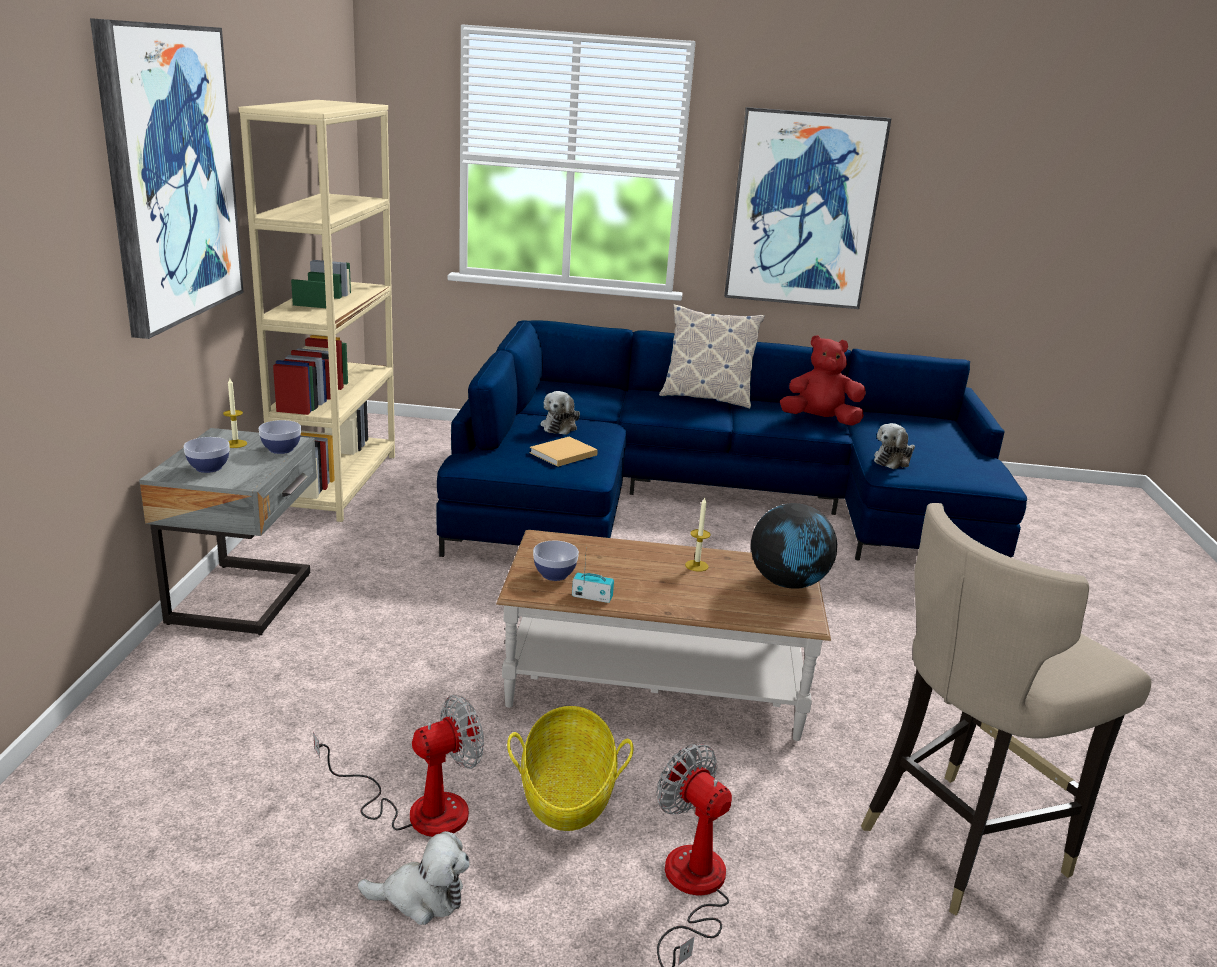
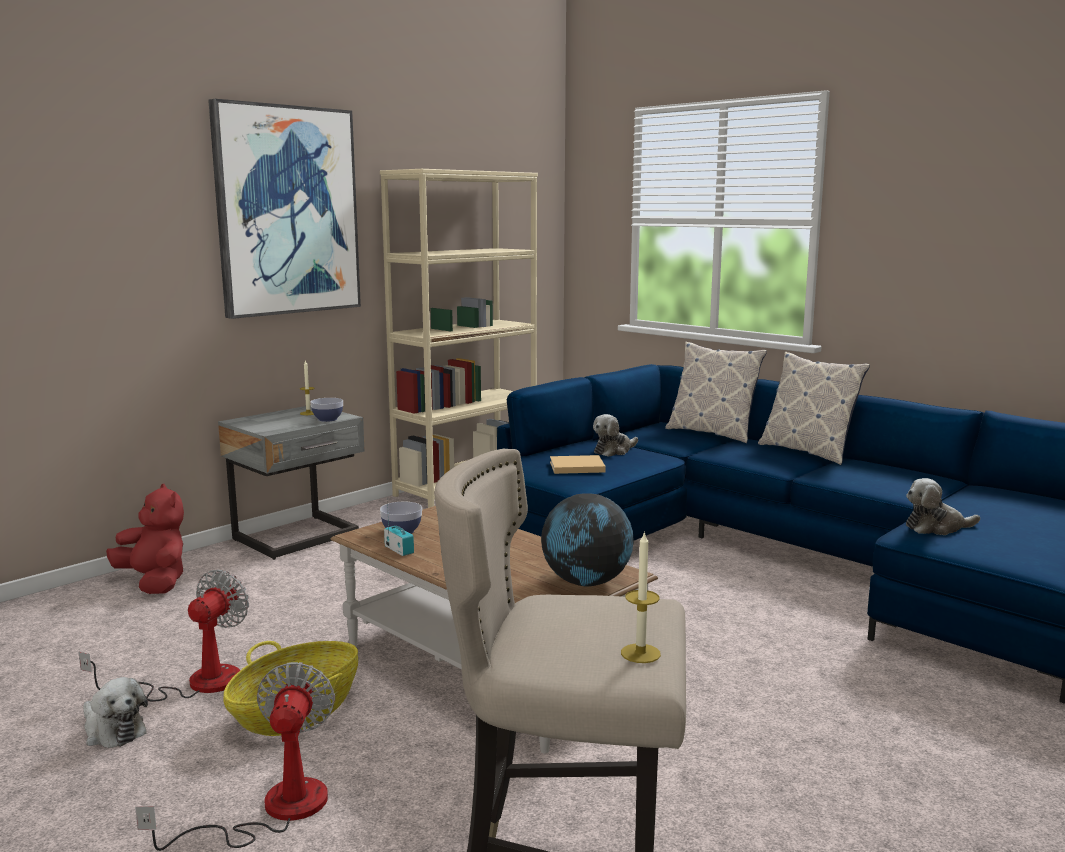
camera: 40 degrees right, 10 degrees down
(208, 468) = (265, 421): bowl -> none
(418, 809) = (194, 683): fan -> fan turned 75 degrees counterclockwise
(604, 388) = (712, 433): none -> pillow
(696, 565) = (528, 552): candle -> candle (640, 653)
(803, 210) = (946, 254): picture -> none
(819, 420) = (910, 485): red plush toy -> red plush toy (155, 582)

